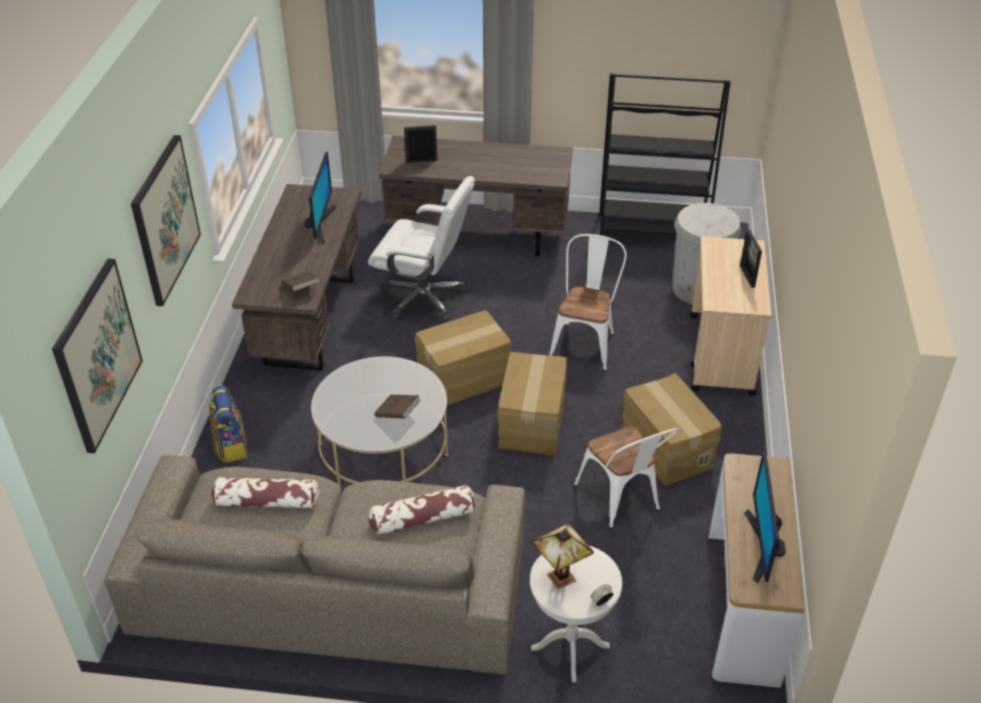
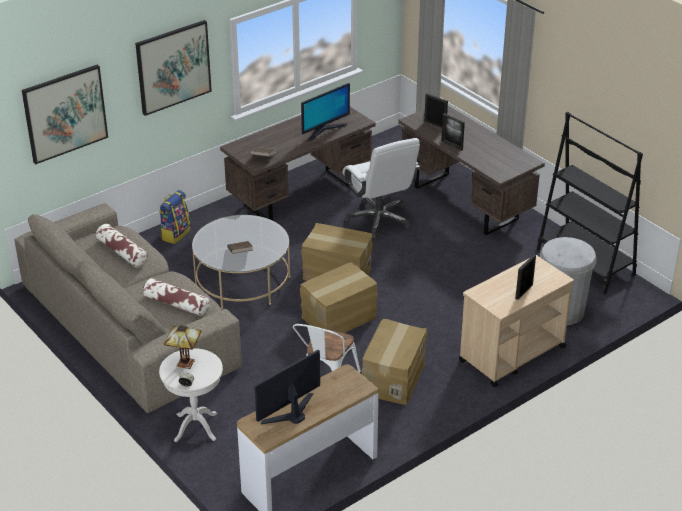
camera: 45 degrees right, 5 degrees down
(469, 173) = (452, 145): none -> picture frame
(585, 342) = (436, 297): white chair -> none

